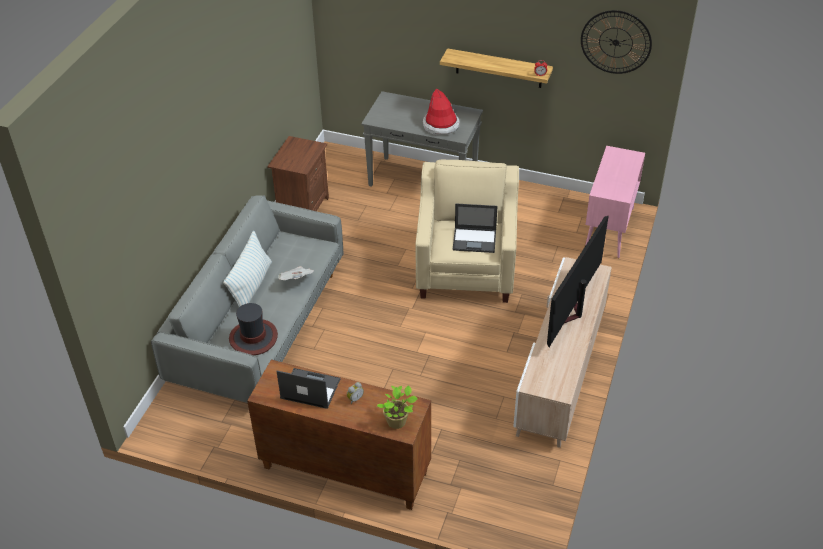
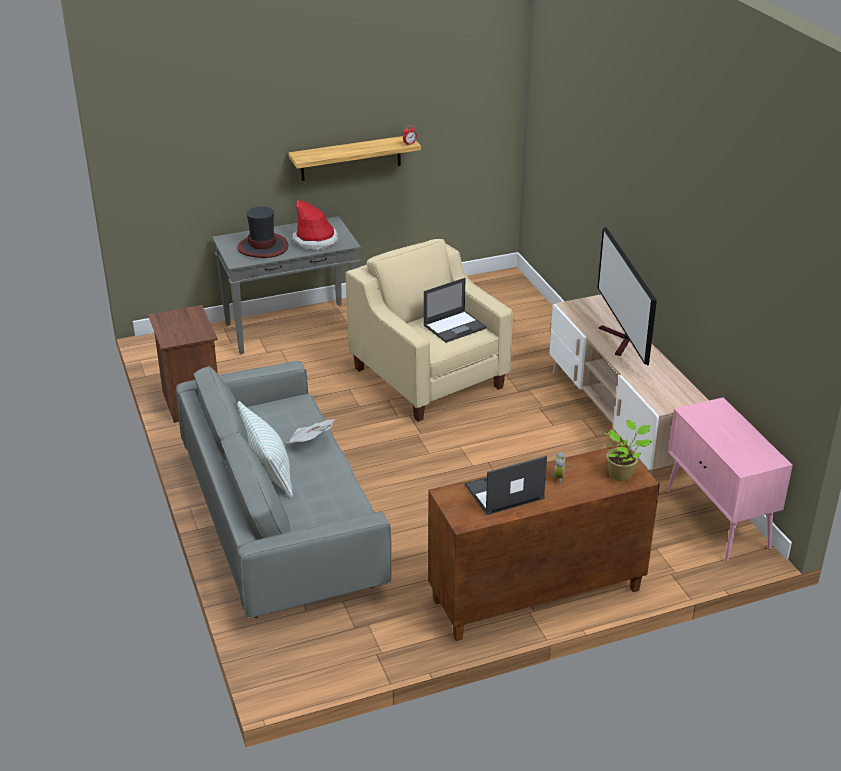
camera: 40 degrees left, 10 degrees down
(253, 338) = (334, 511): hat -> hat (263, 247)
(609, 230) = (516, 296): pink cabinet -> pink cabinet (717, 520)
(615, 42) = (473, 84): wall clock -> none

